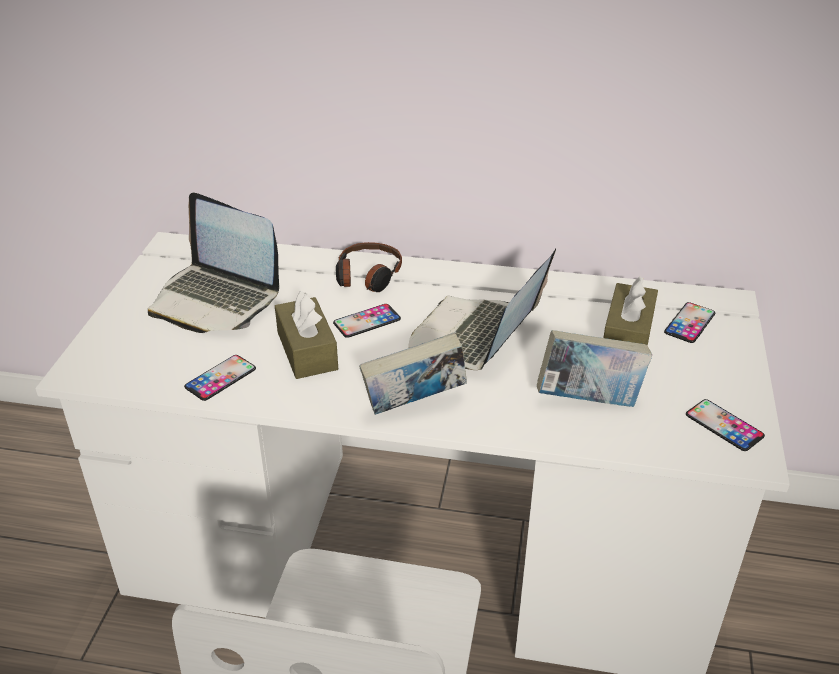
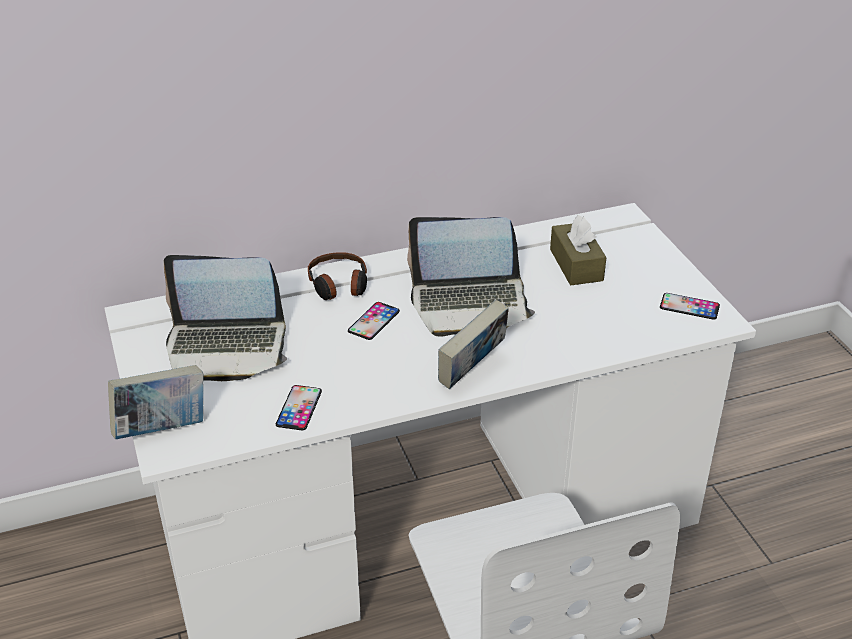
camera: 30 degrees left, 0 degrees up
(307, 351) = (348, 361): brown tissue box -> none
(476, 337) = (470, 304): laptop -> laptop turned 90 degrees counterclockwise
(588, 400) = (589, 322): book -> book (162, 429)
(690, 323) = (610, 241): phone -> none

